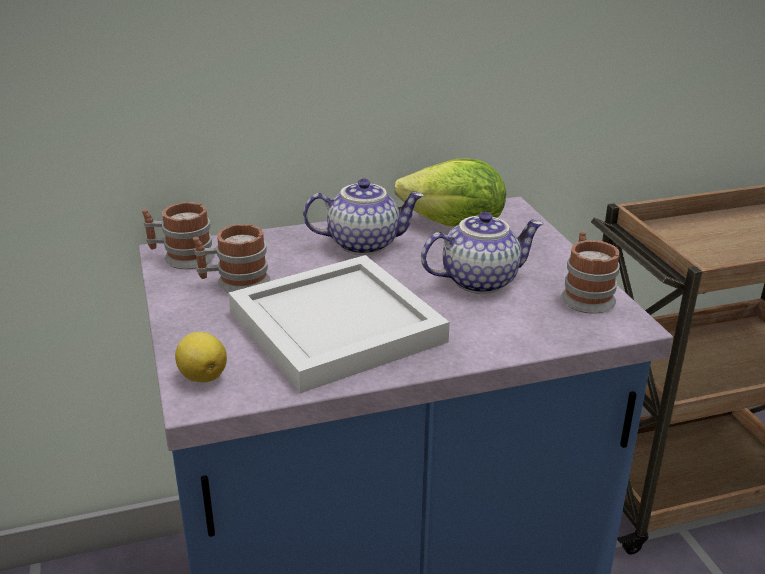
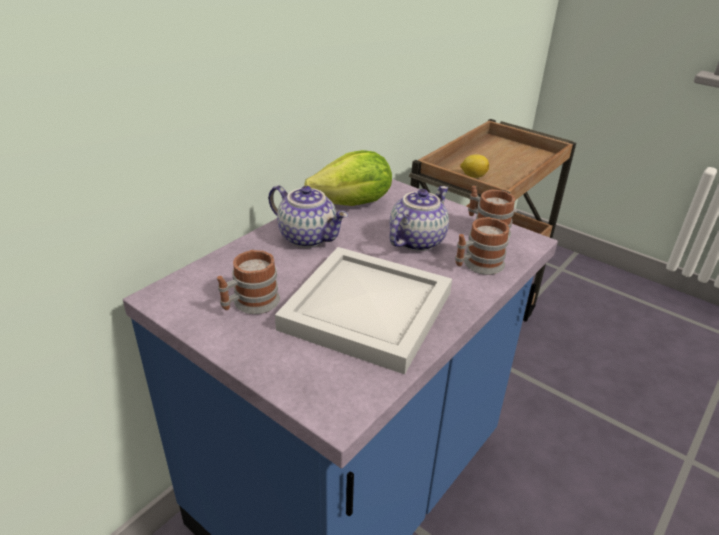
camera: 35 degrees left, 5 degrees up
(181, 257) = (177, 297): mug -> mug (477, 265)
(202, 375) = (319, 393): lemon -> lemon (473, 176)
(364, 243) = (309, 237): teapot -> teapot turned 75 degrees clockwise

